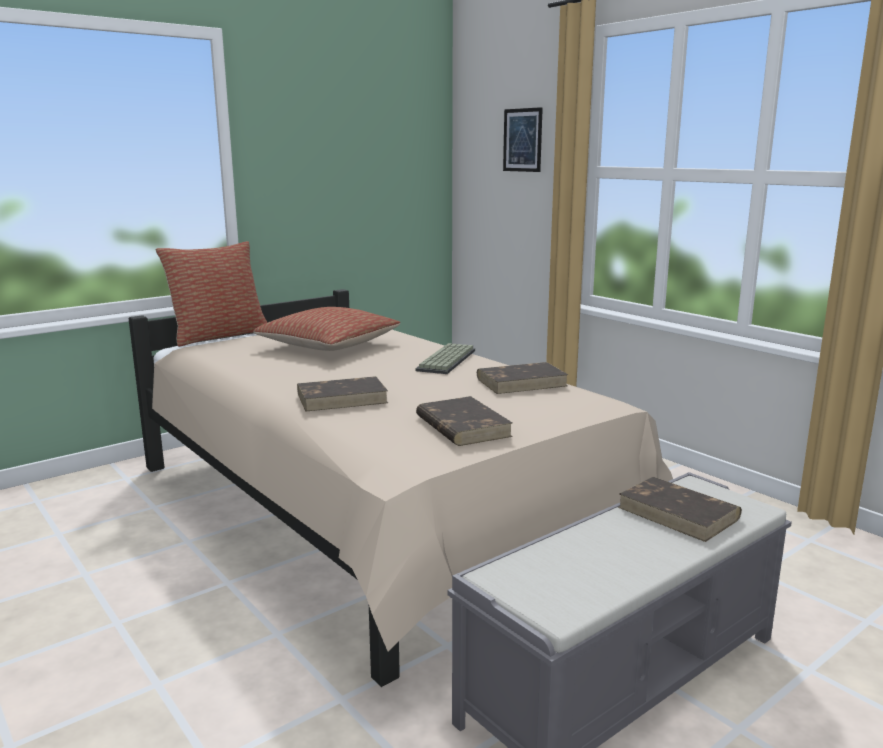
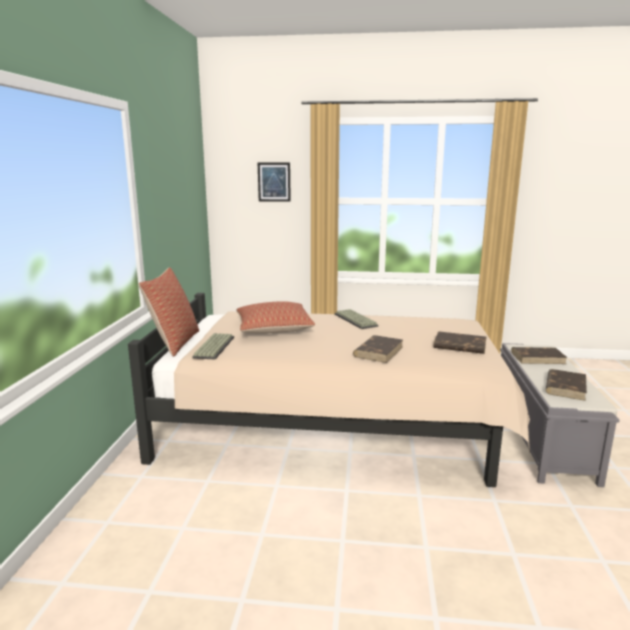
camera: 45 degrees left, 0 degrees up
(222, 346) = (213, 347): none -> keyboard
(522, 382) = (415, 321): brown book -> brown book (565, 387)

